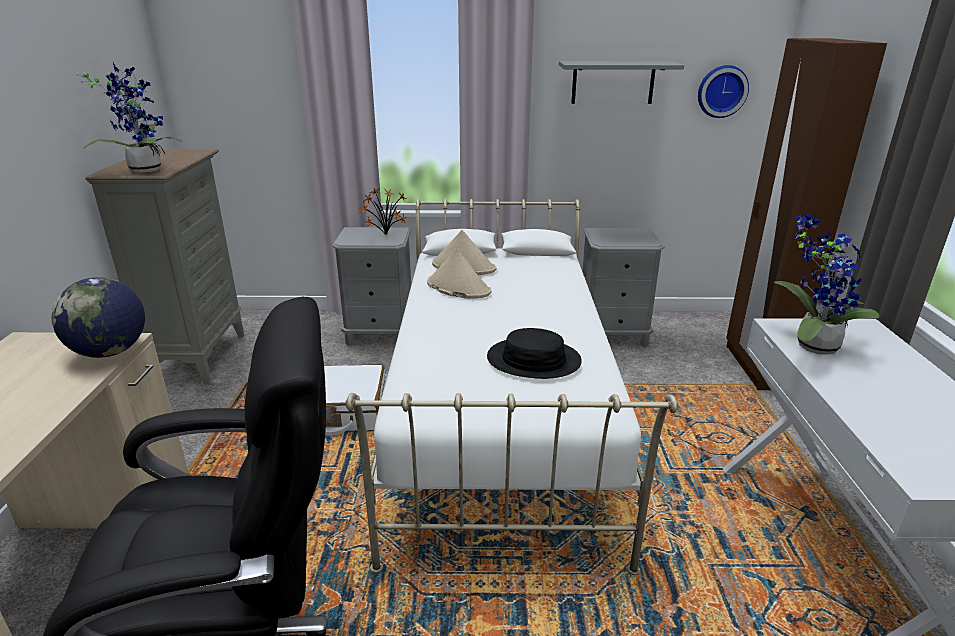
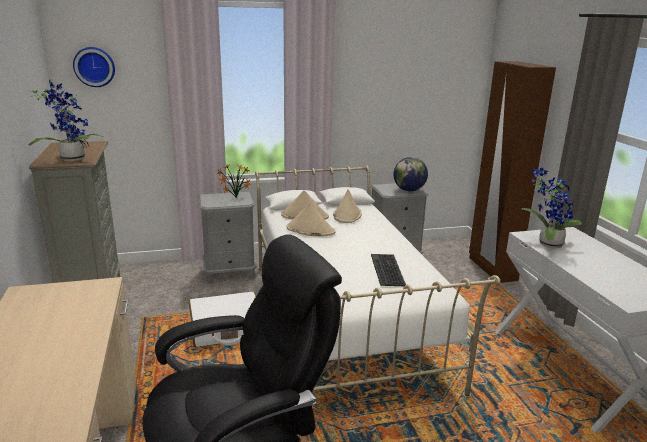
camera: 15 degrees left, 5 degrees down
(110, 352) = (103, 292): globe -> globe (409, 190)
(524, 269) = (347, 215): none -> beige hat
(533, 360) = (388, 270): black hat -> keyboard
(613, 82) = (383, 86): grey shelf -> none
(721, 91) = (450, 91): wall clock -> wall clock (94, 67)

